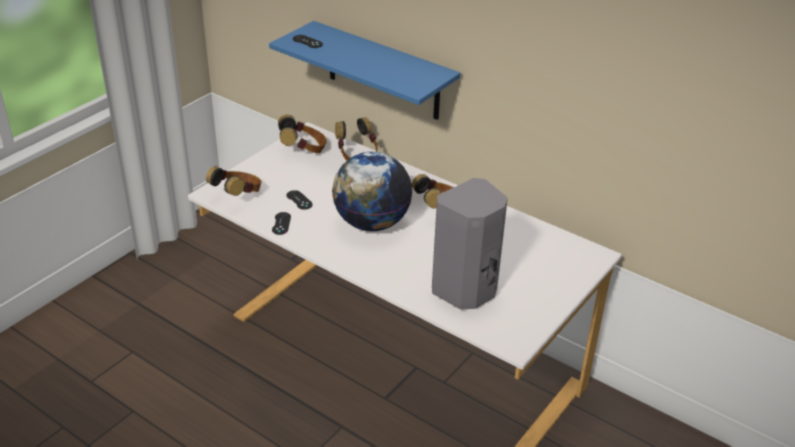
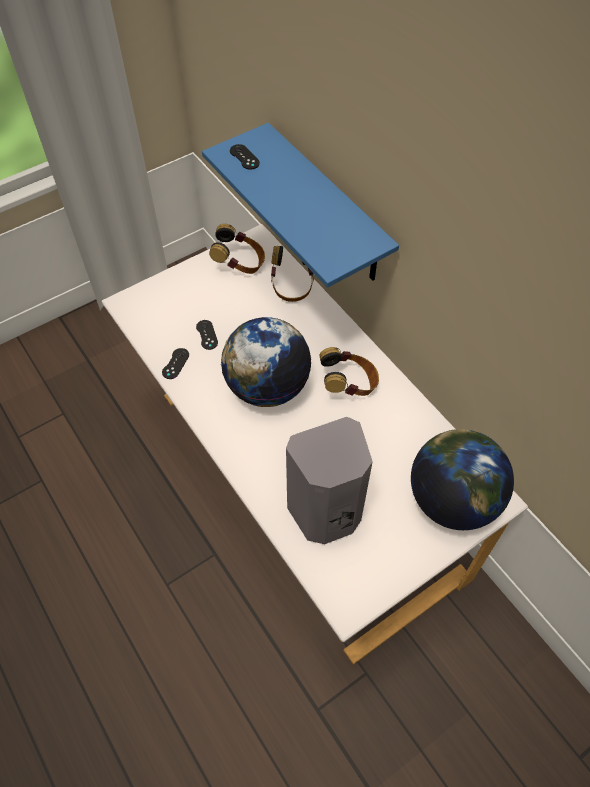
camera: 20 degrees right, 20 degrees up
(238, 196) = (149, 314): headphones -> none
(562, 261) = (452, 499): none -> globe

